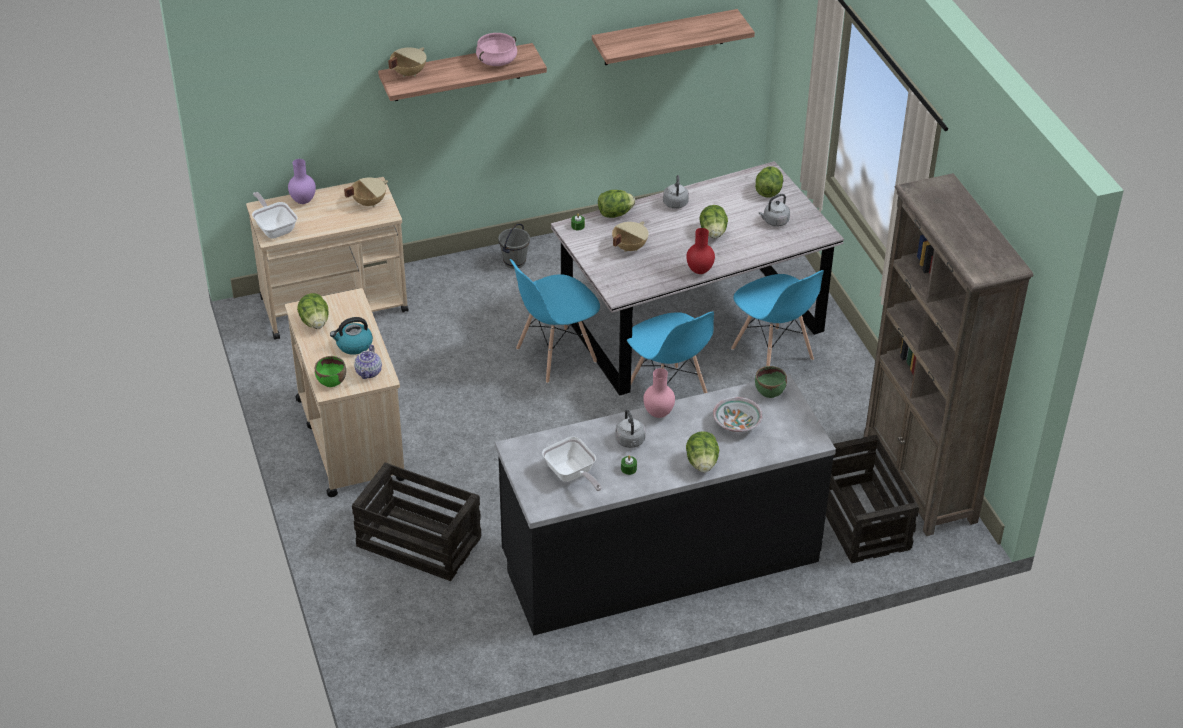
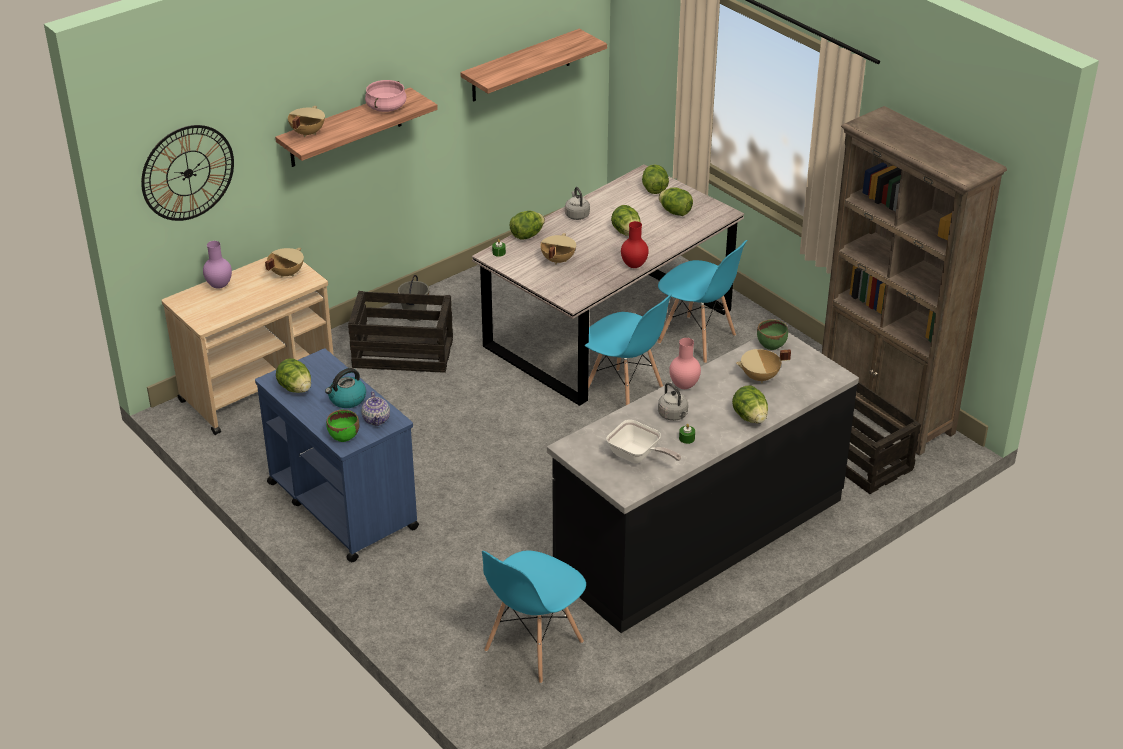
camera: 20 degrees left, 5 degrees down
(274, 228) = (204, 315): frying pan -> none
(282, 92) = (188, 173): none -> wall clock
(350, 438) = (341, 504): beige cart -> blue cart
(418, 542) = (462, 580): crate -> crate (402, 353)
(555, 355) = (500, 386): blue chair -> blue chair (533, 647)
(737, 424) = (760, 377): bowl -> beige cooking pot
(774, 222) = (675, 212): grey kettle -> lettuce

